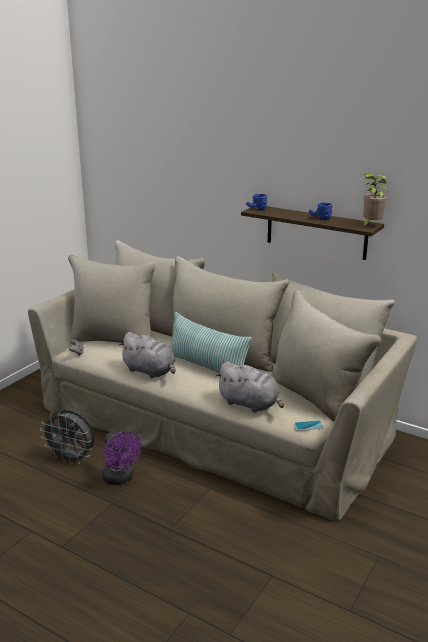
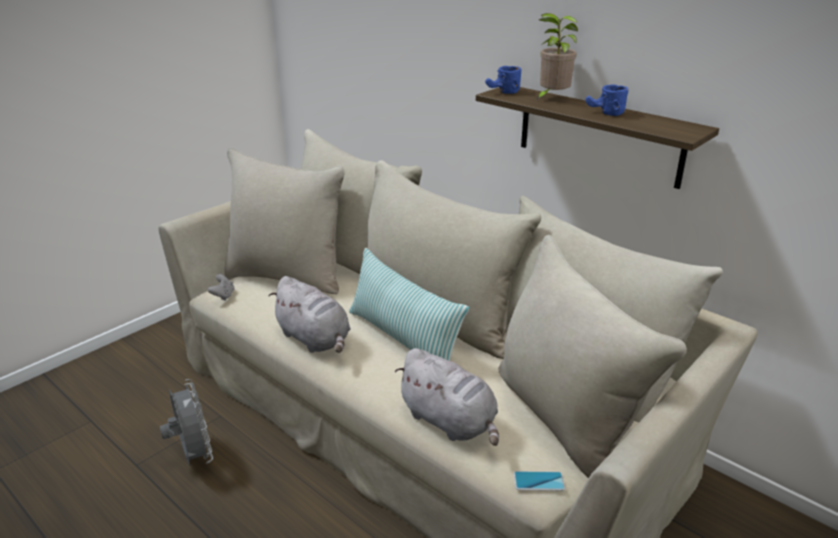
camera: 10 degrees right, 5 degrees up
(72, 459) = (194, 456): grey fan -> grey fan turned 150 degrees counterclockwise
(120, 478) = (249, 503): purple fan -> none
(370, 225) = (693, 130): potted plant -> potted plant (551, 98)

